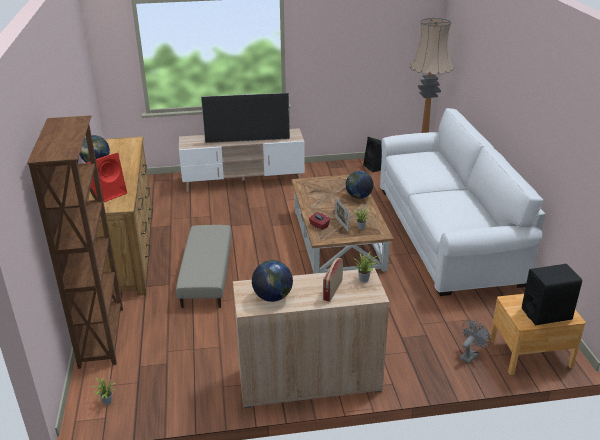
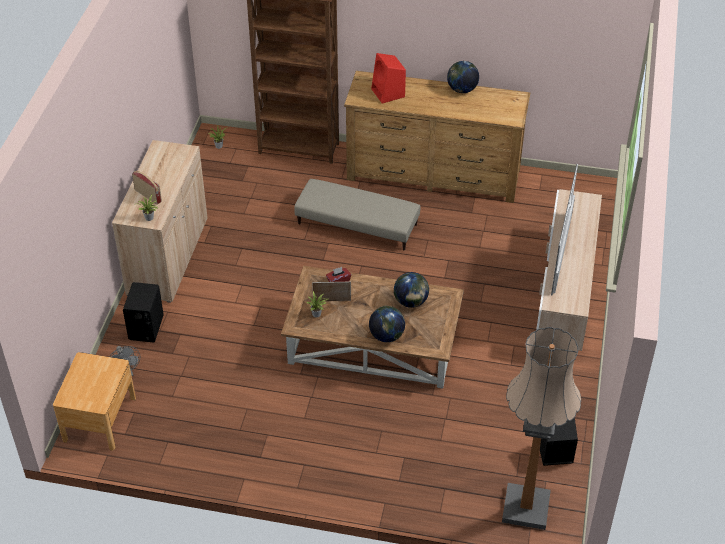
camera: 110 degrees right, 15 degrees up
(273, 297) = (162, 162): globe -> globe (410, 302)
(445, 233) = (335, 452): white sofa -> none
(546, 314) = (82, 383): black speaker -> black speaker (146, 328)

